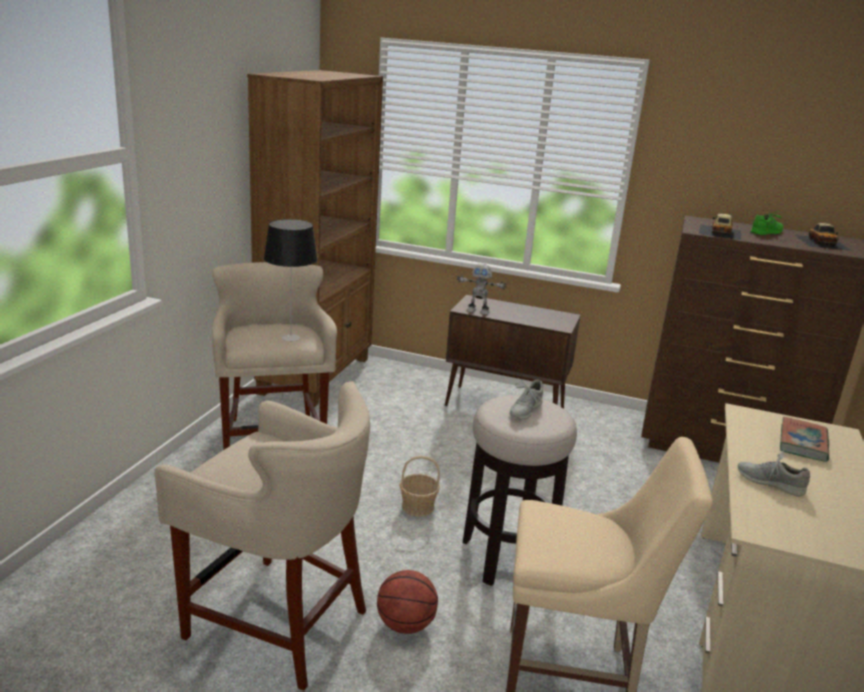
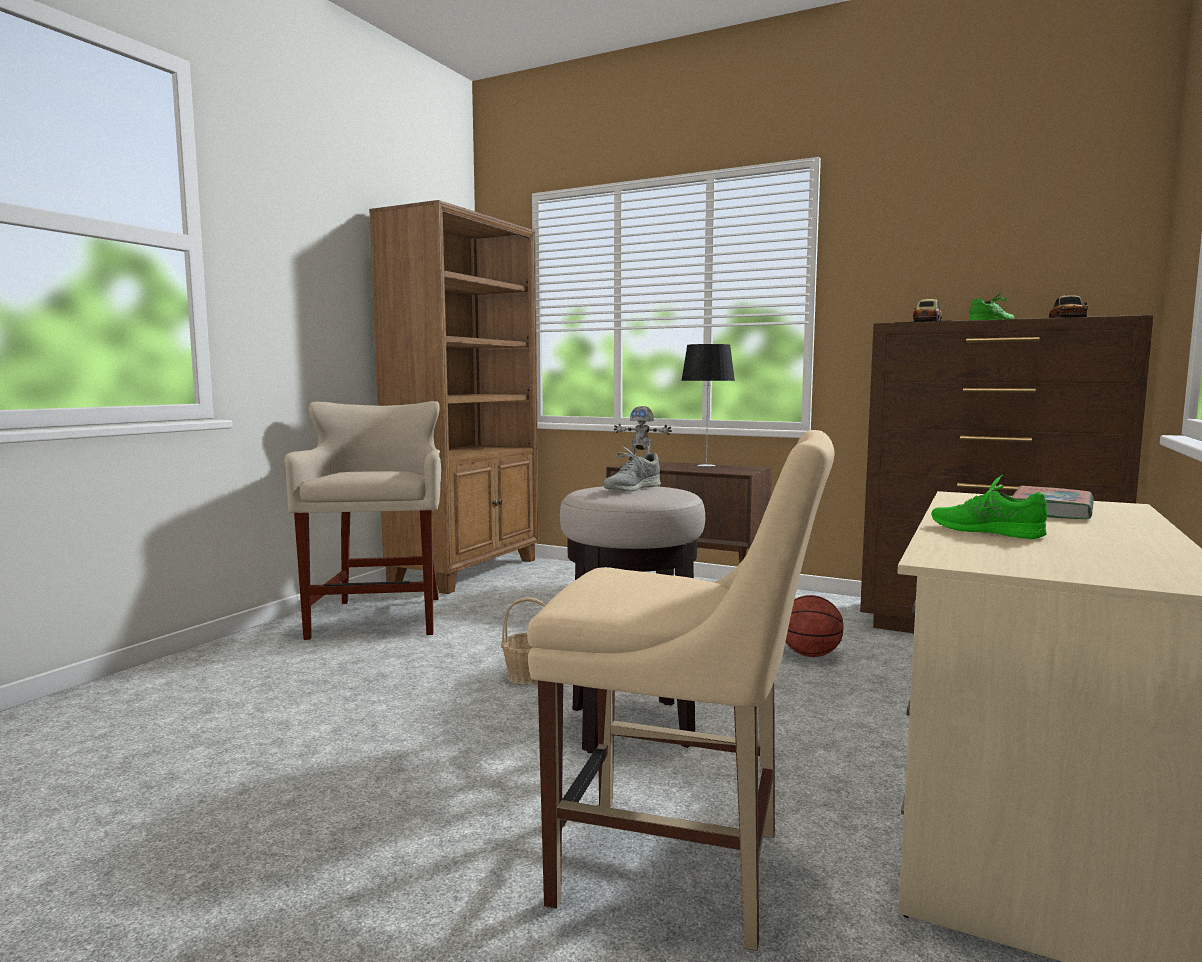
camera: 10 degrees right, 15 degrees down
(277, 620) = (261, 780): beige stool -> none
(291, 338) = (388, 471): table lamp -> table lamp (707, 465)
(405, 625) = (442, 792): basketball -> basketball (810, 654)
(770, 482) = (986, 531): grey shoe -> green shoe

